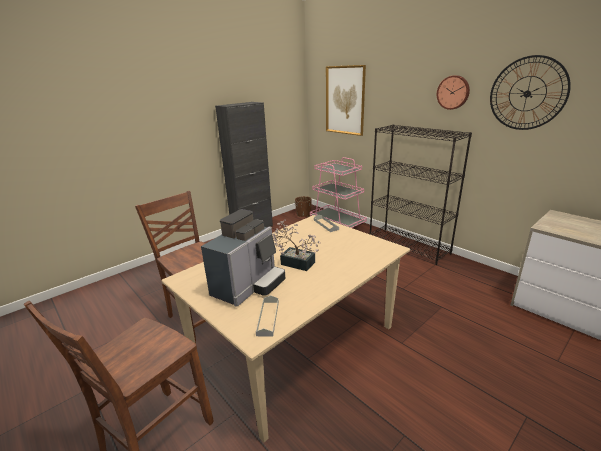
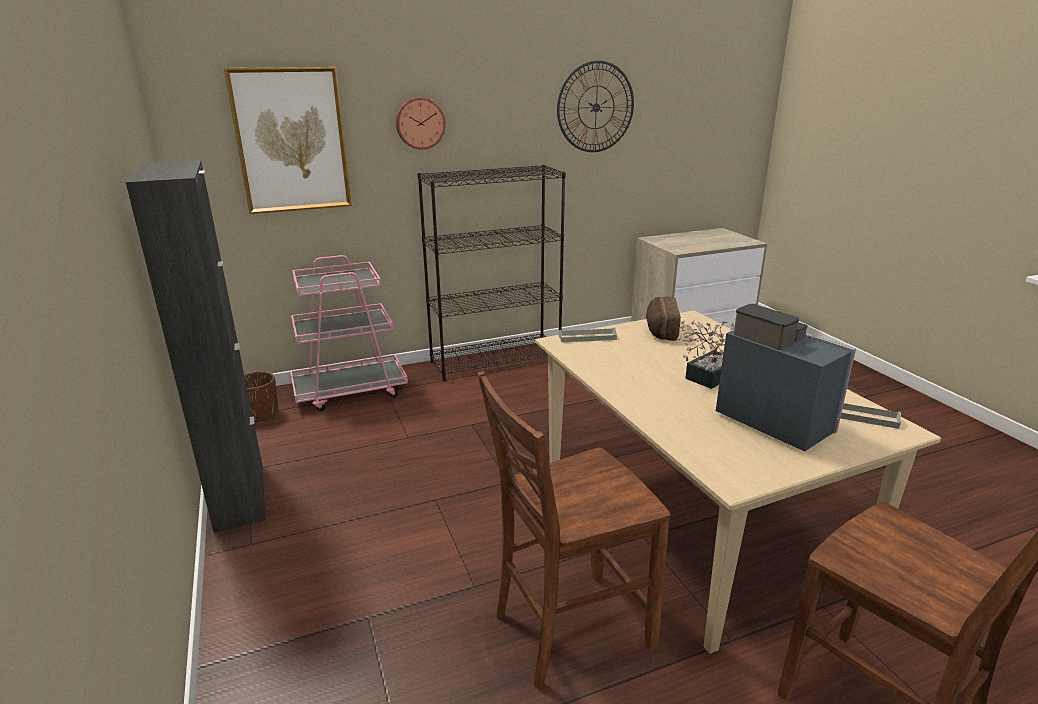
camera: 70 degrees left, 0 degrees up
(357, 241) = (660, 330): none -> bread
(453, 92) = (509, 111): wall clock -> wall clock (420, 123)

